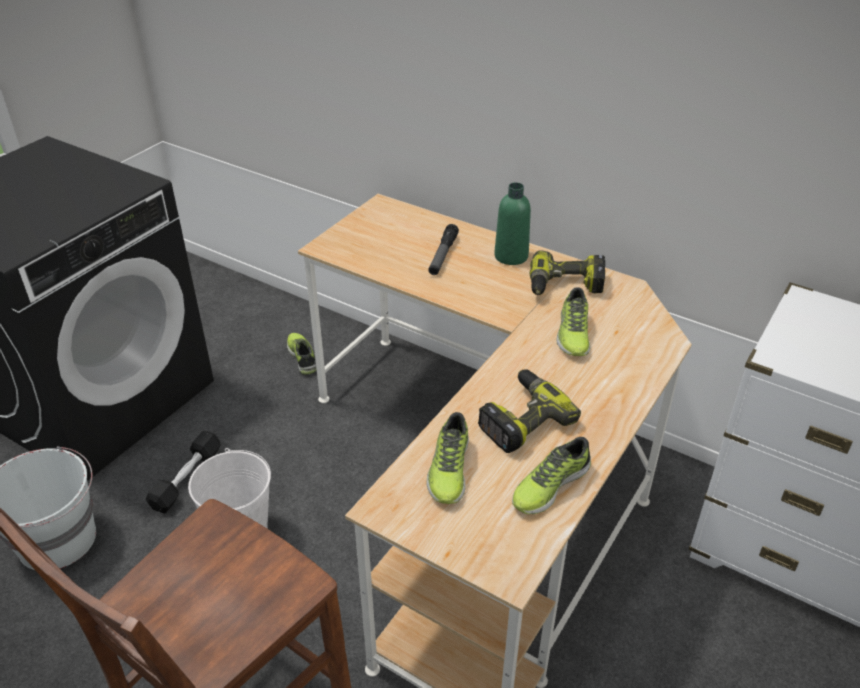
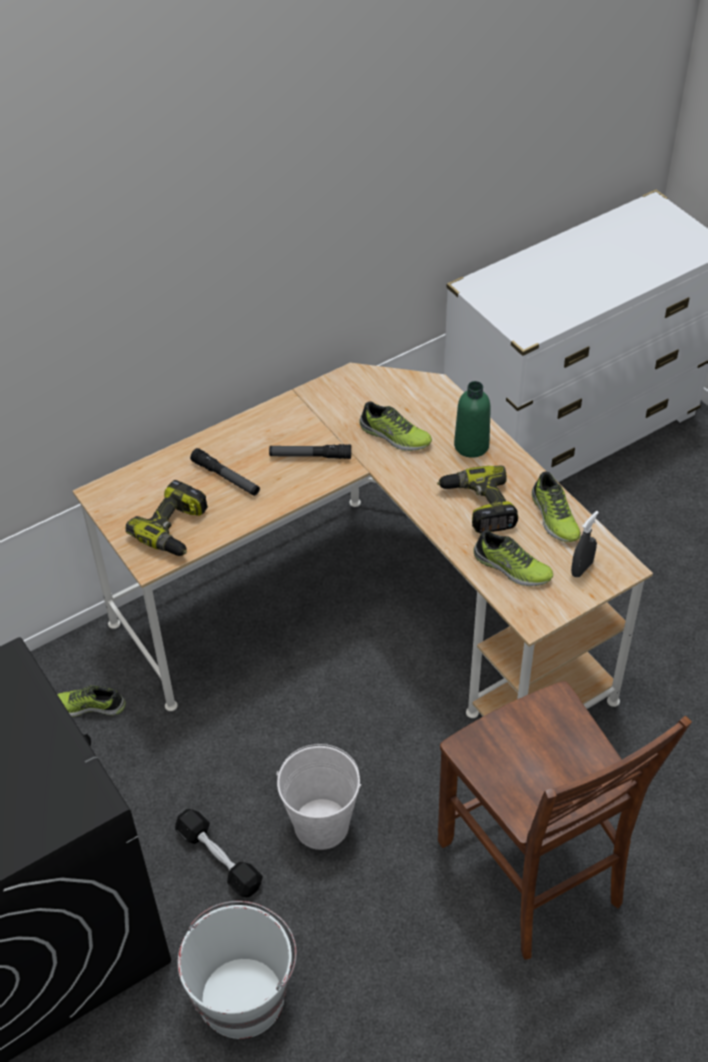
camera: 65 degrees left, 10 degrees up
(484, 532) = (582, 568): none -> grey spray bottle
(504, 291) = (310, 456): none -> flashlight
(511, 256) = (259, 431): green bottle -> green bottle (471, 445)
(565, 286) = (327, 414): power drill -> power drill (175, 529)

